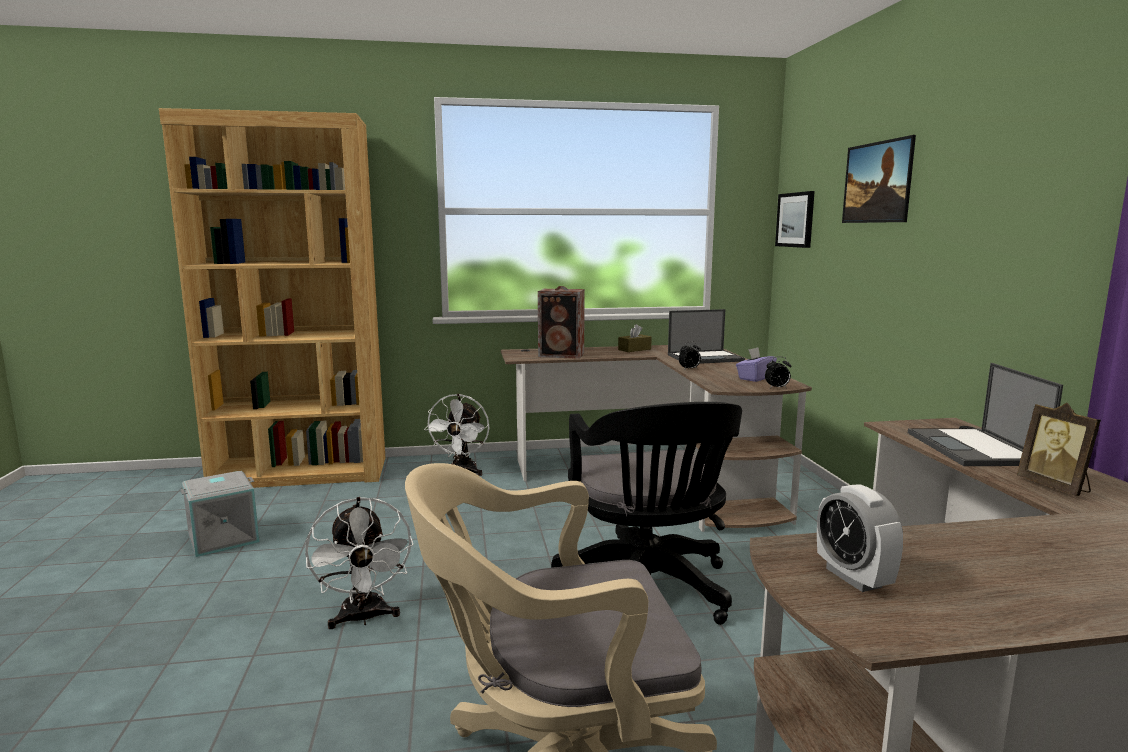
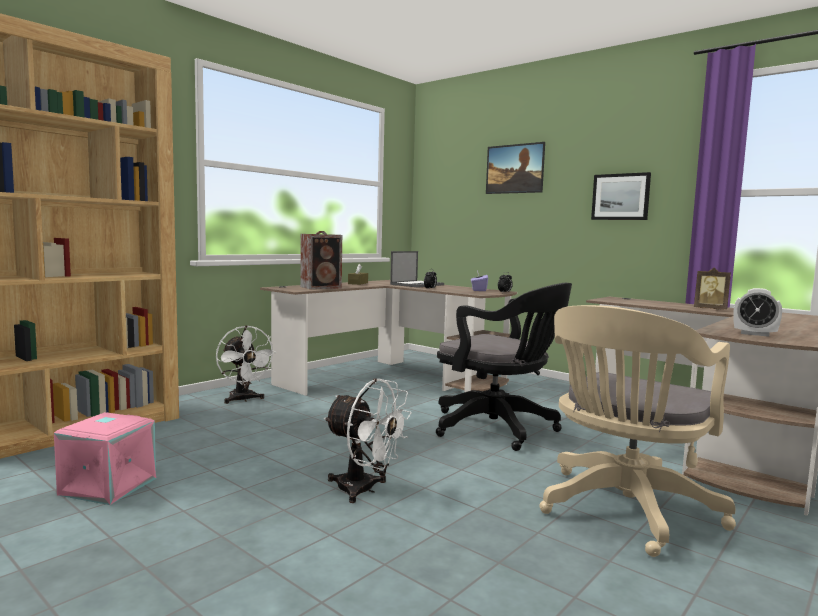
camera: 40 degrees left, 5 degrees down
(224, 538) = (107, 486): grey storage box -> pink storage box
(795, 220) = (436, 193): picture -> picture (620, 197)
(975, 449) = (652, 303): laptop -> none

